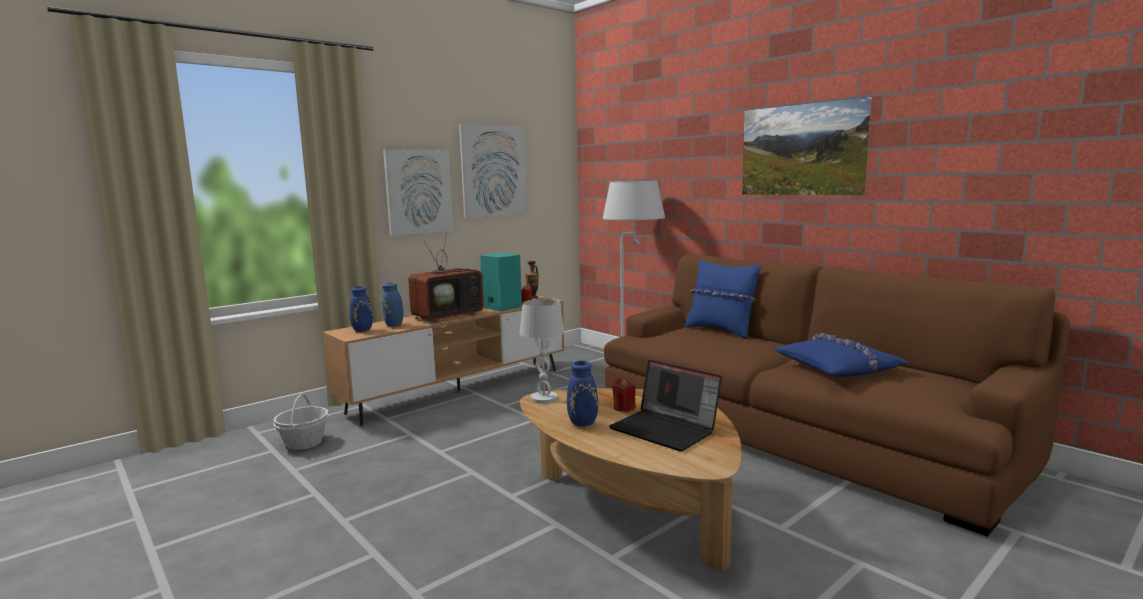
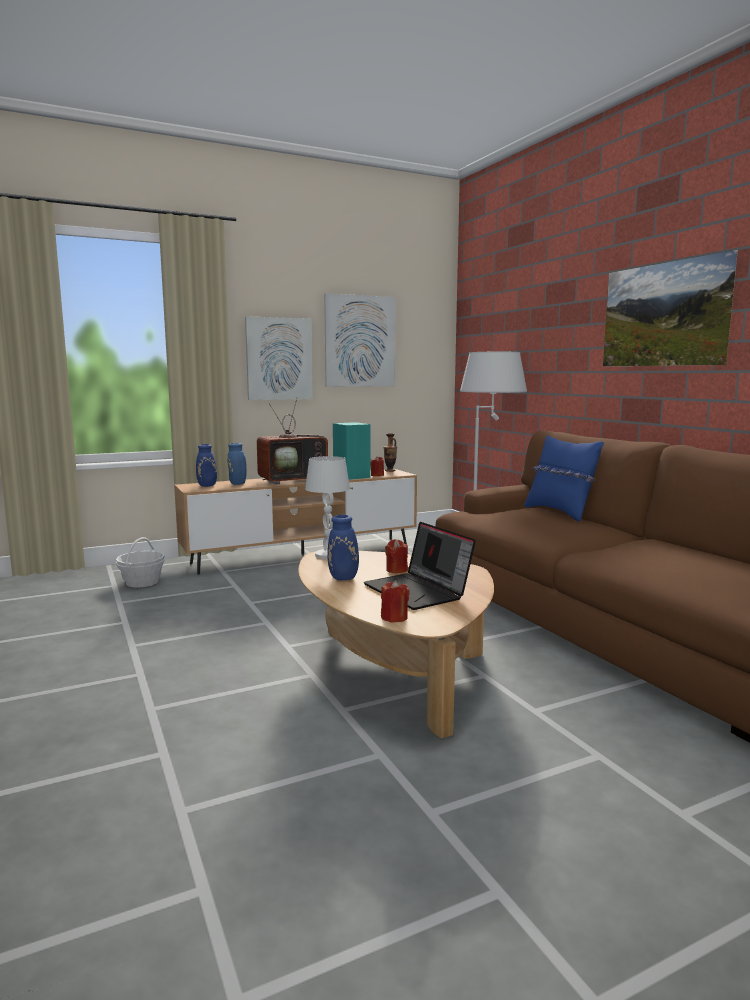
camera: 15 degrees right, 0 degrees up
(671, 463) = (394, 618): none -> red candle
(838, 367) = (655, 554): blue pillow -> none

